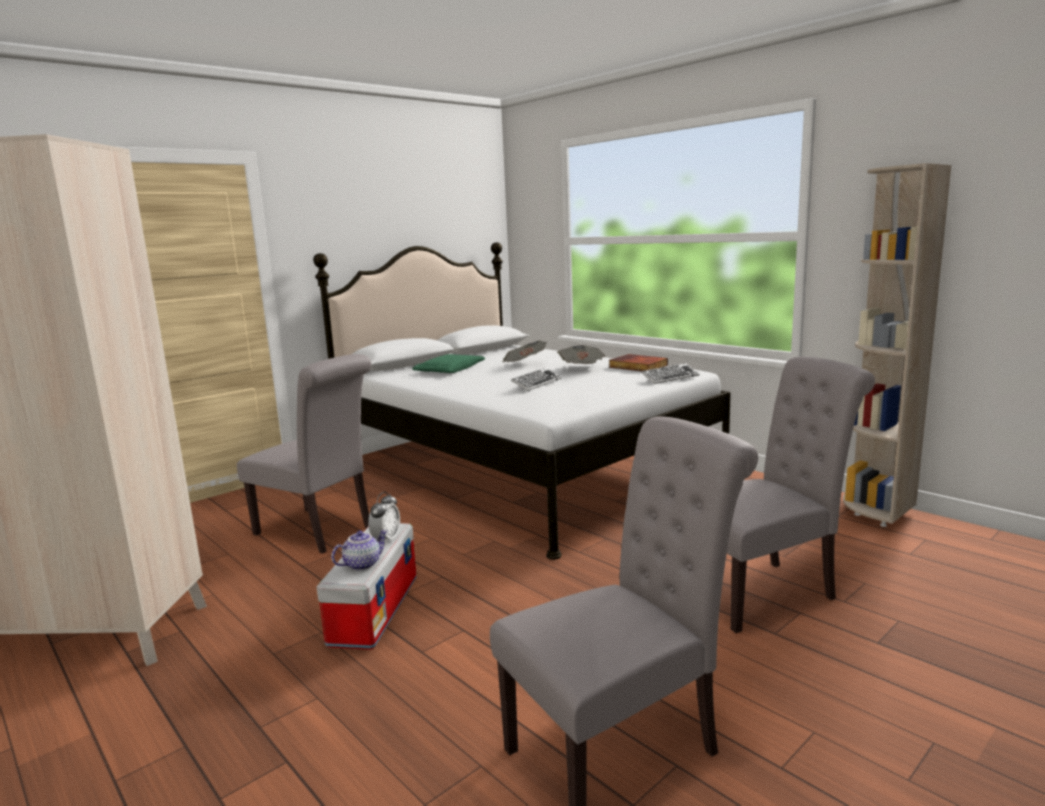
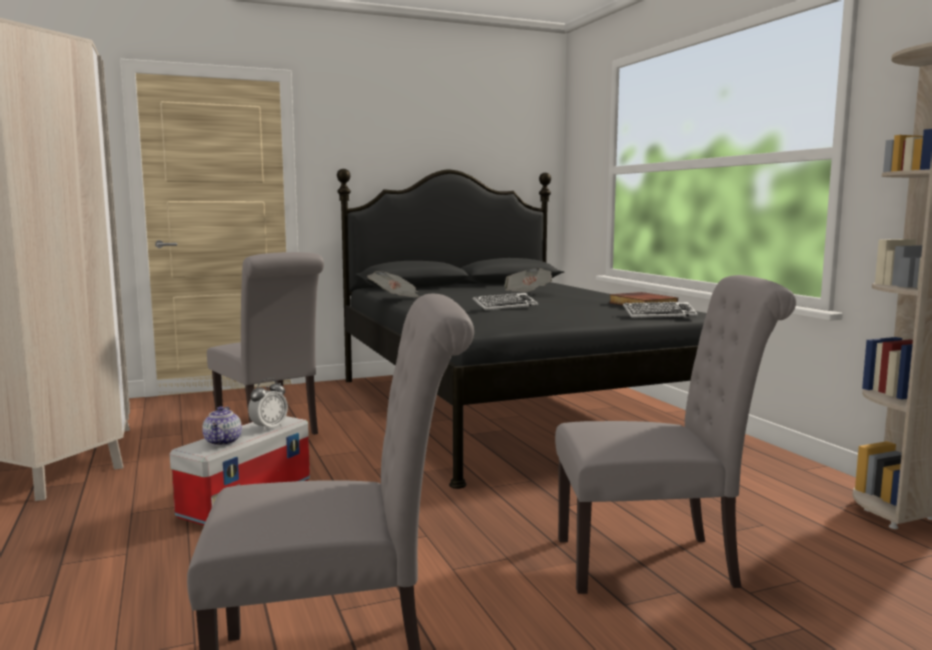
camera: 20 degrees right, 5 degrees down
(362, 564) = (223, 442): teapot -> teapot turned 105 degrees clockwise
(450, 369) = (450, 292): green pillow -> none
(522, 469) = (511, 408): white bed -> black bed
(582, 368) = (579, 301): newspaper -> newspaper (395, 299)

